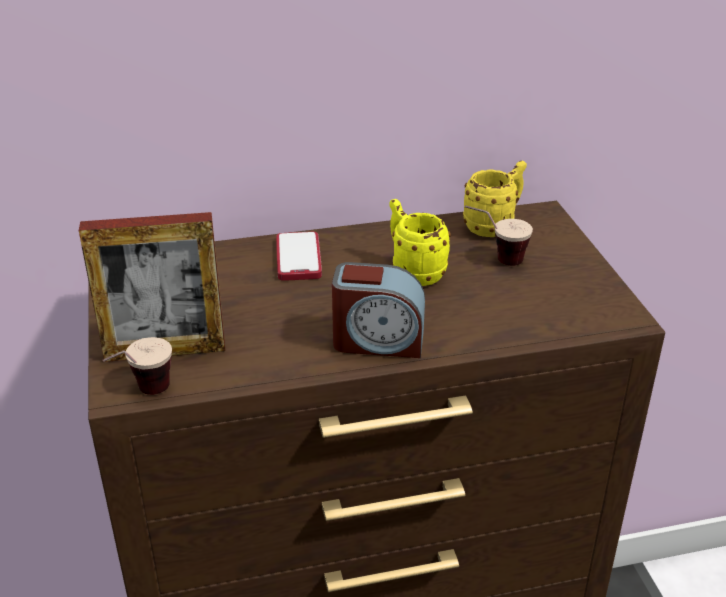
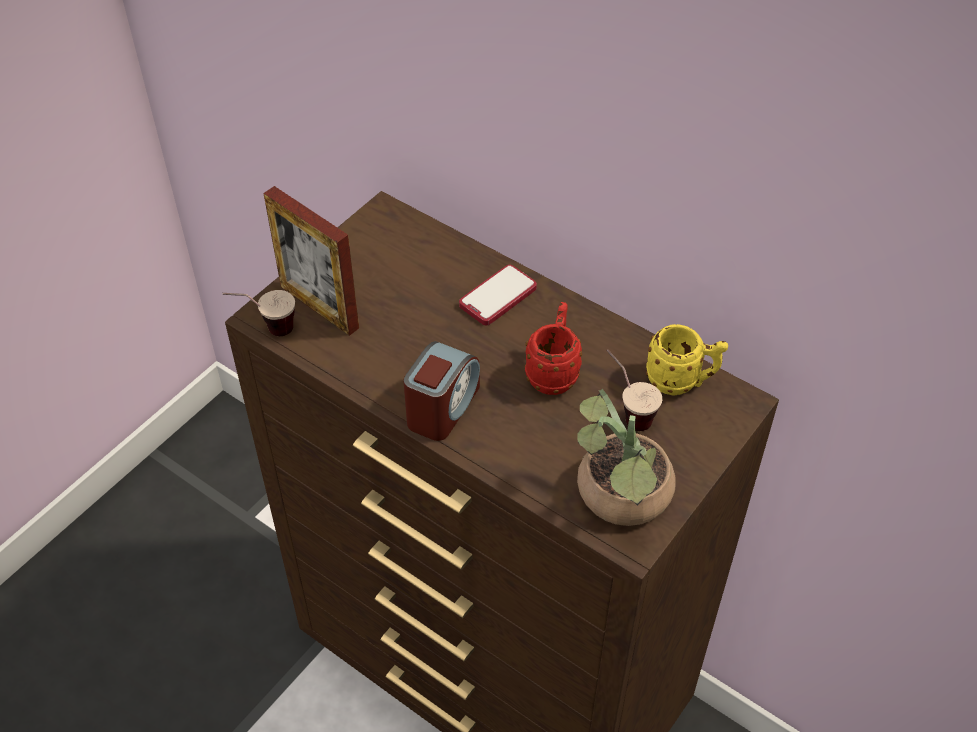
camera: 50 degrees right, 15 degrees up
(378, 341) = (442, 407): alarm clock -> alarm clock turned 120 degrees counterclockwise
(413, 271) = (553, 372): yellow mug -> red mug
(578, 304) = (620, 501): none -> potted plant

